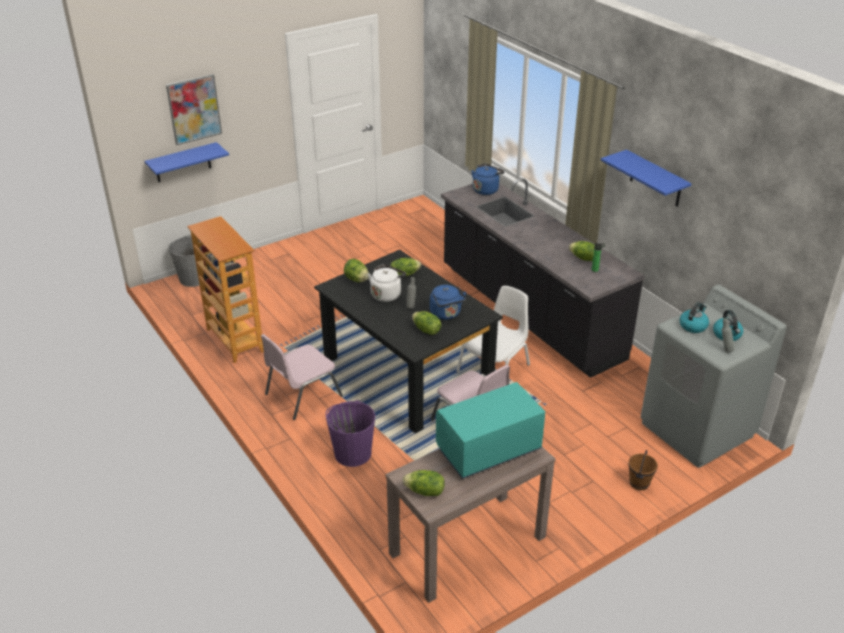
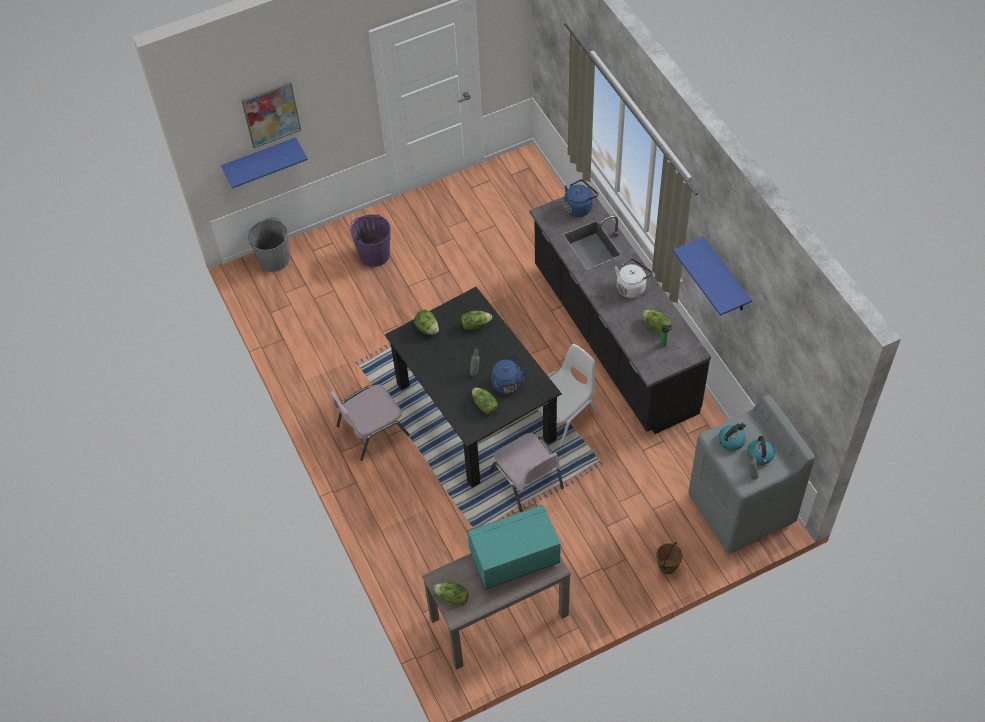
camera: 10 degrees right, 20 degrees up
(234, 340) = (311, 353): bookcase -> none
(352, 453) = (411, 505): purple bucket -> purple bucket (374, 254)
(386, 294) = (454, 352): white kettle -> white kettle (631, 287)

